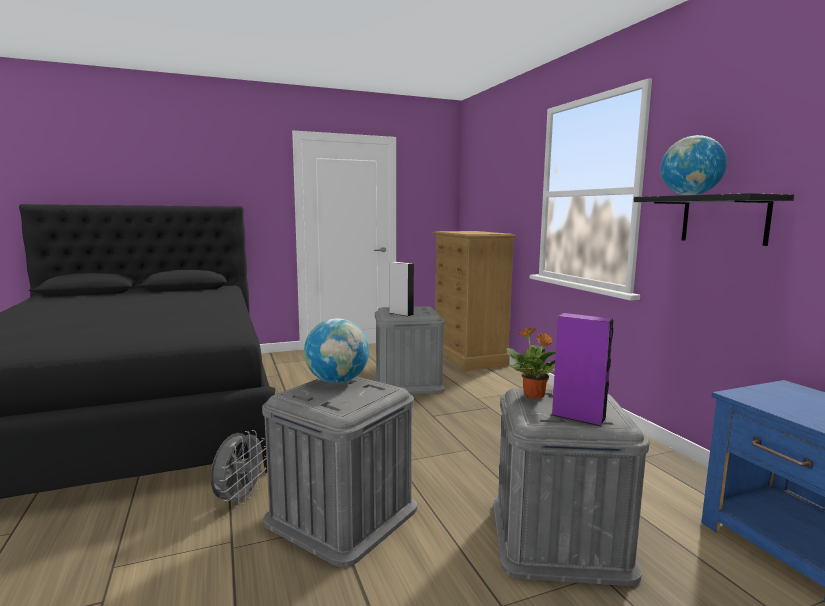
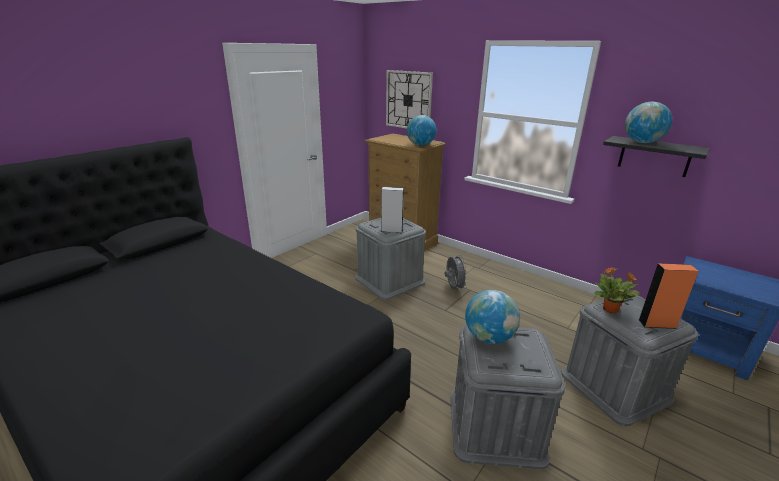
camera: 30 degrees left, 15 degrees up
(239, 499) = (415, 446): grey fan -> grey fan (453, 288)
(478, 233) = (420, 145): none -> globe
(489, 191) = (408, 100): none -> wall clock
(578, 417) = (657, 324): purple speaker -> orange speaker

